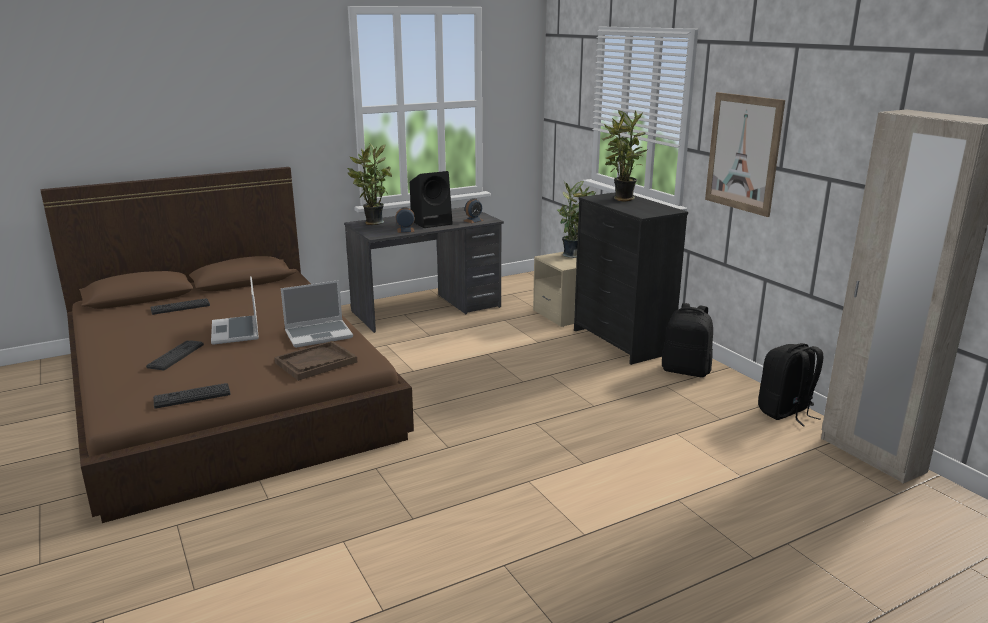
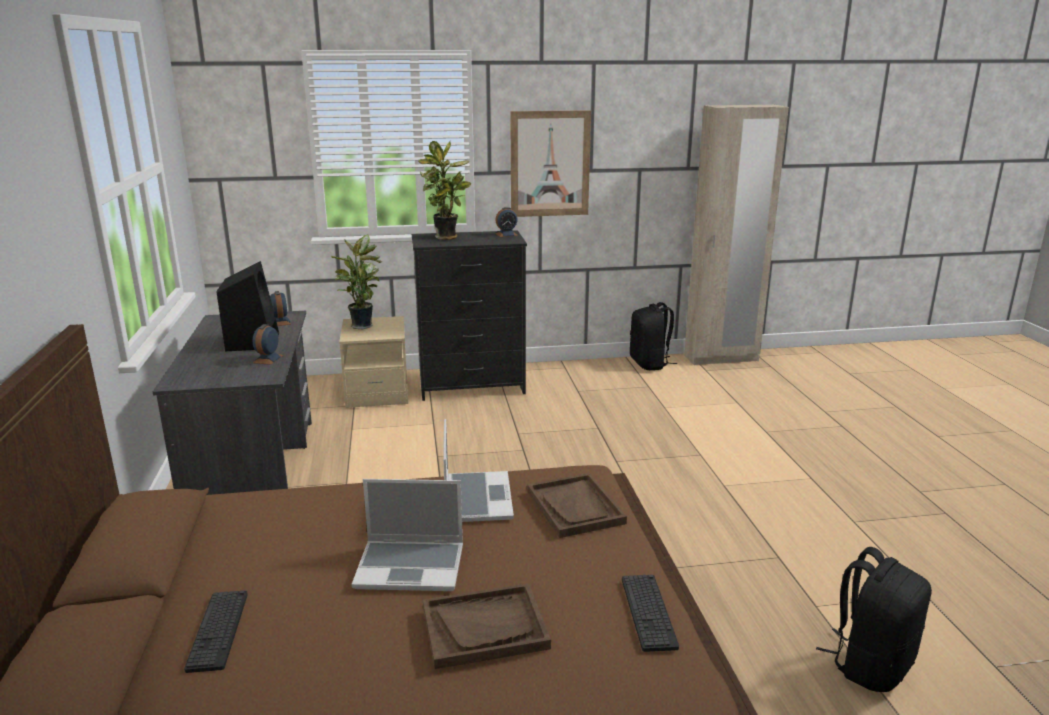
camera: 70 degrees left, 0 degrees up
(176, 356) = (485, 627): keyboard -> brown tray
(372, 223) = (191, 374): potted plant -> none
(664, 210) = (506, 234): none -> alarm clock
(686, 370) = (555, 376): black backpack -> black backpack (870, 664)

